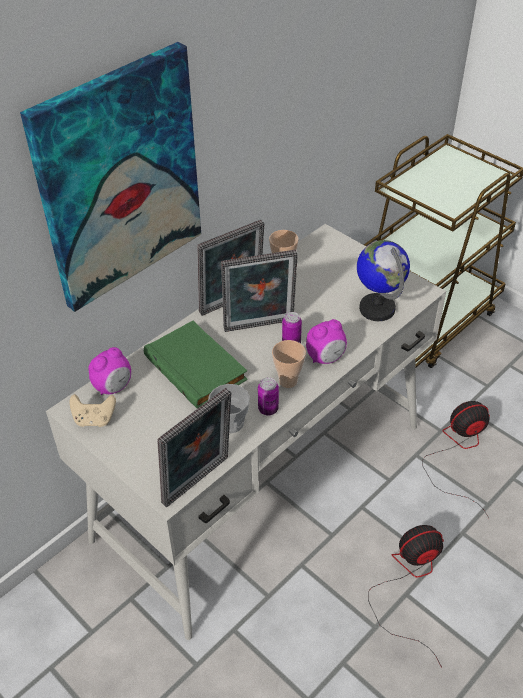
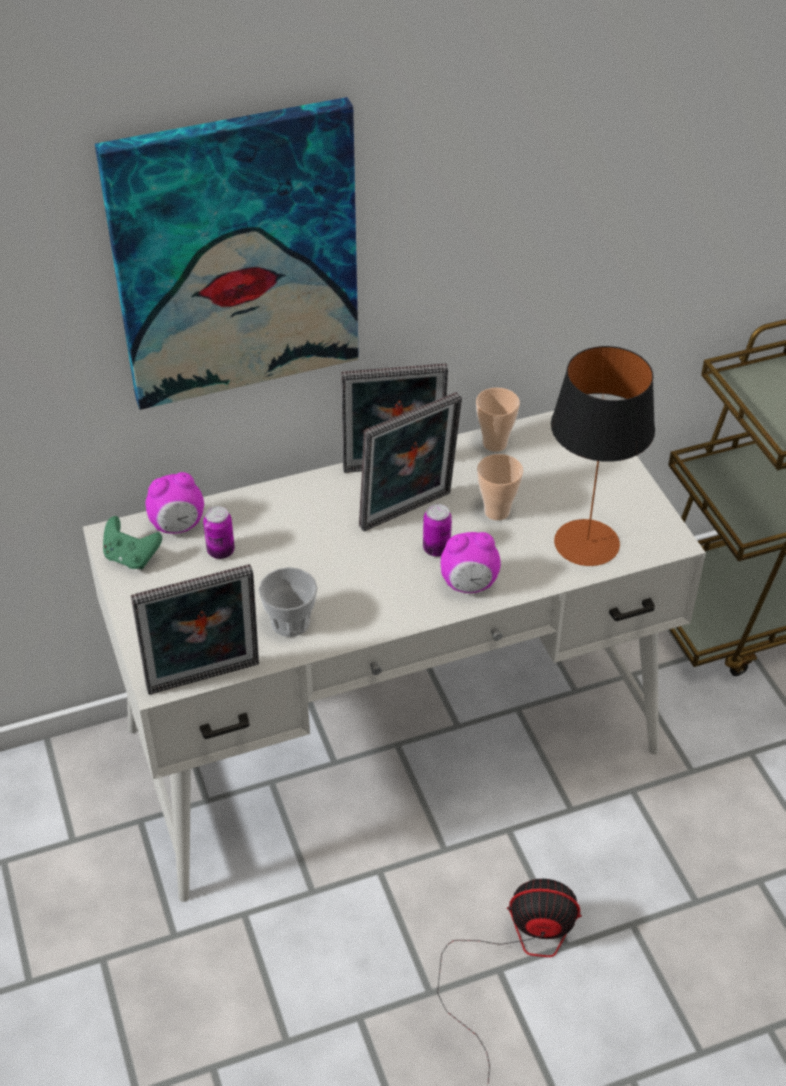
camera: 25 degrees right, 0 degrees up
(94, 419) = (131, 557): beige game controller -> green game controller
(198, 367) = (295, 538): green book -> none
(259, 327) = (408, 513): picture frame -> picture frame turned 45 degrees counterclockwise
(268, 409) = (349, 623): can -> can (221, 551)
(288, 381) = (398, 597): cup -> cup (497, 511)
(377, 308) = (587, 543): globe -> table lamp
(459, 452) = (700, 811): fan -> none

